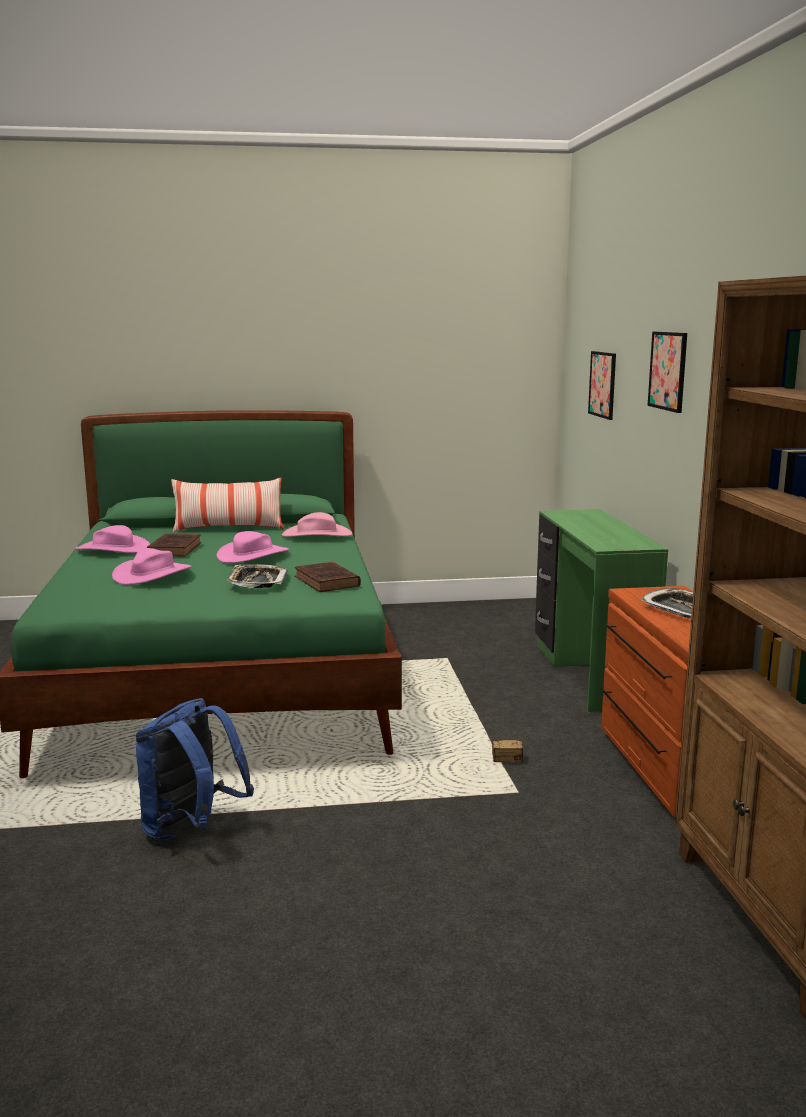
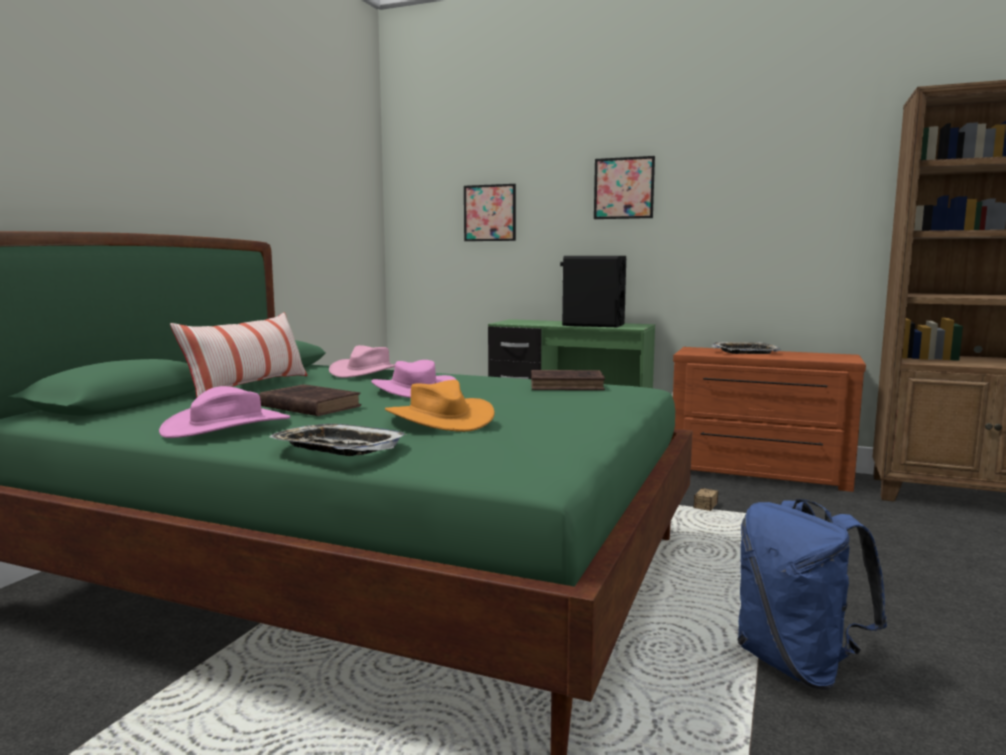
camera: 60 degrees left, 5 degrees down
(152, 574) = (439, 419): pink hat -> orange hat
(257, 581) = (530, 399): tray -> tray (338, 449)
(601, 534) = (593, 325): none -> black speaker

